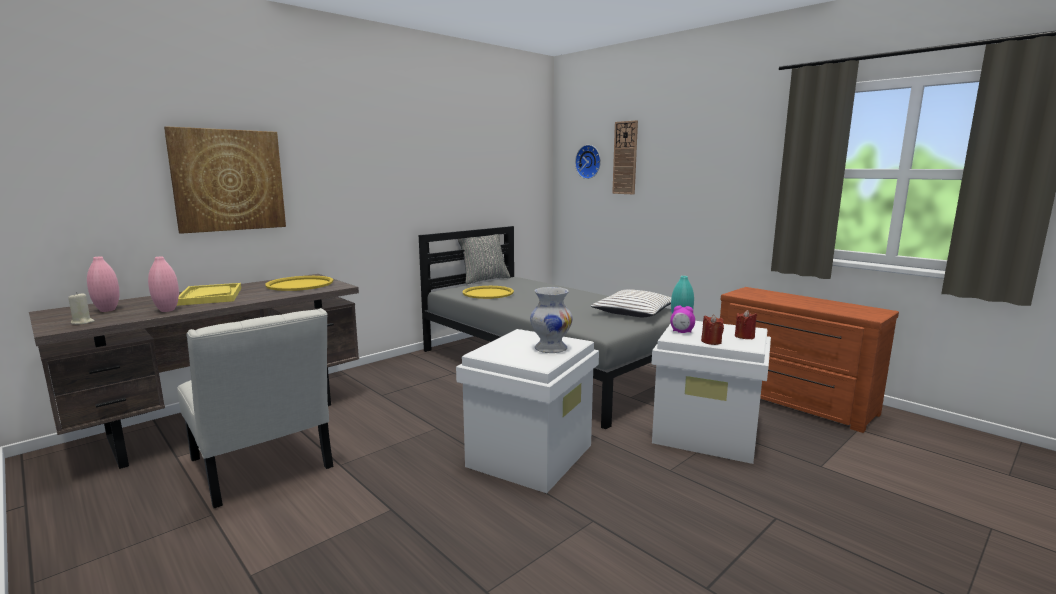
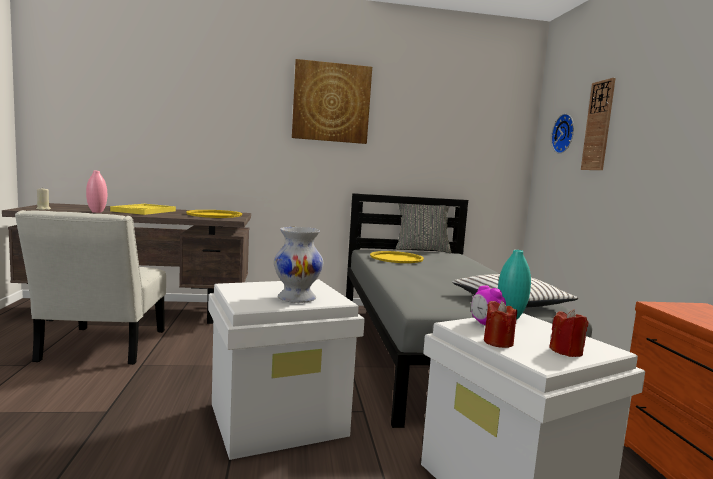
camera: 35 degrees right, 5 degrees down
(107, 310) = (75, 207): pink vase -> none
(228, 180) = (188, 126): picture -> picture (331, 102)

